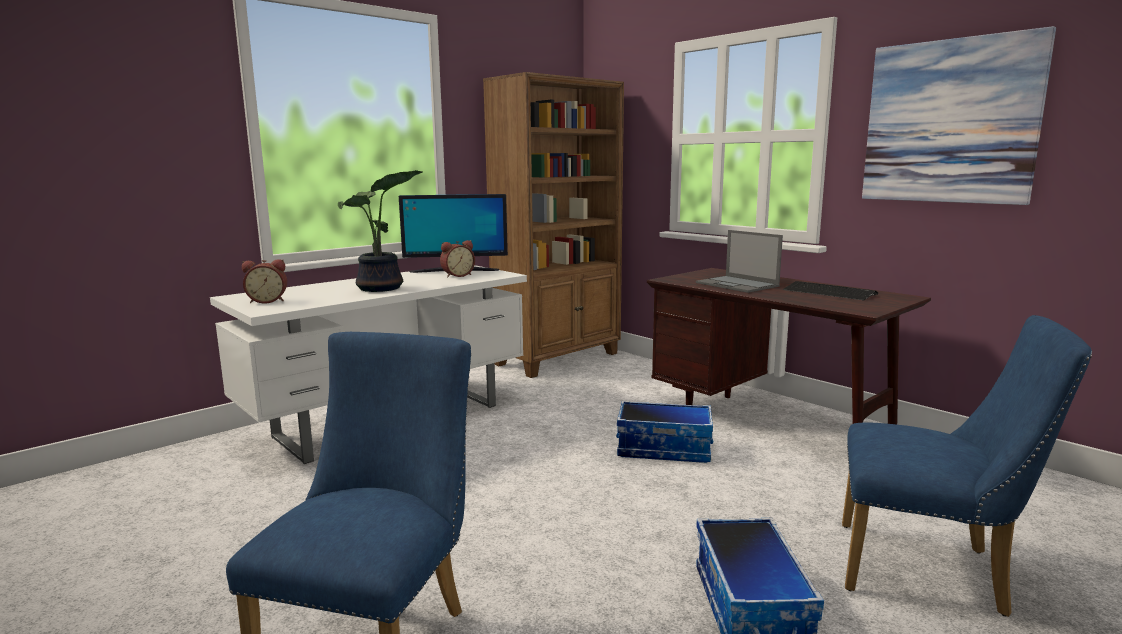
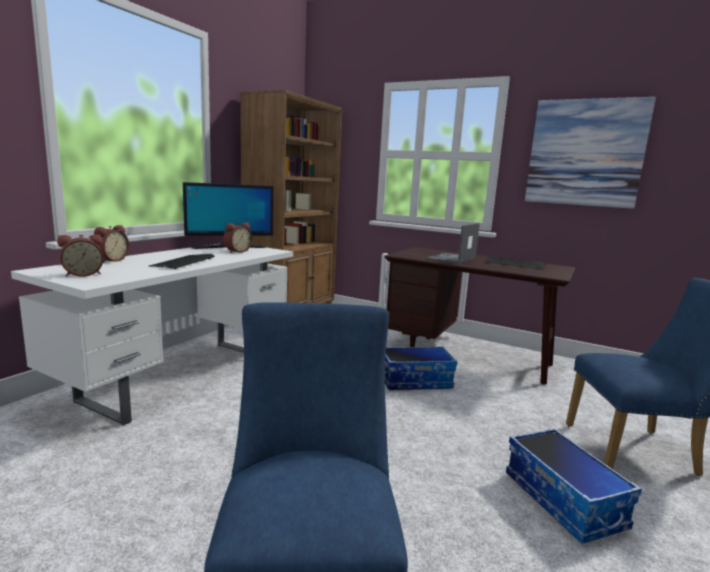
camera: 20 degrees left, 0 degrees up
(310, 286) = (110, 260): none -> alarm clock
(381, 288) = (184, 262): potted plant -> keyboard
(738, 285) = (451, 259): laptop -> laptop turned 90 degrees clockwise

